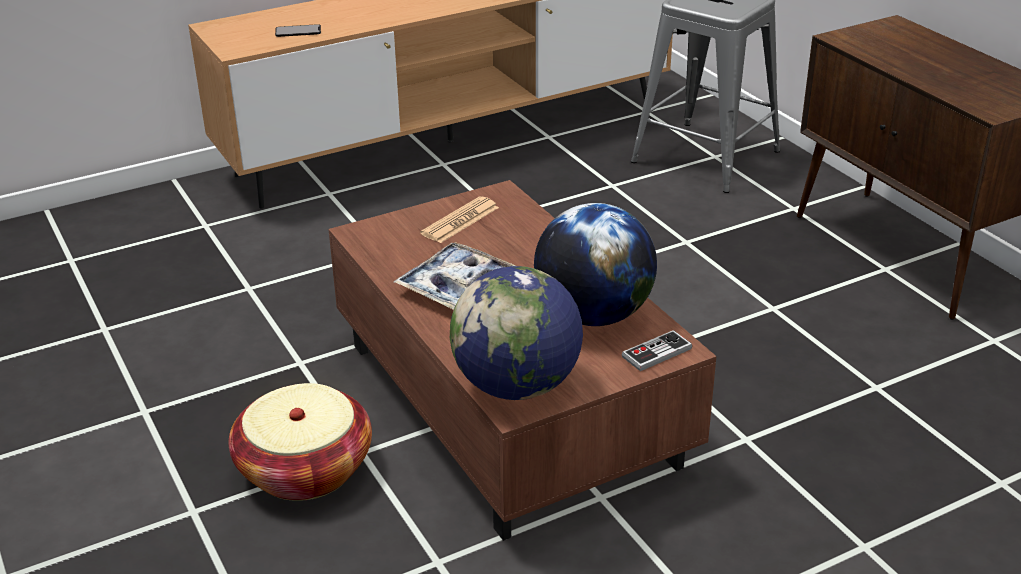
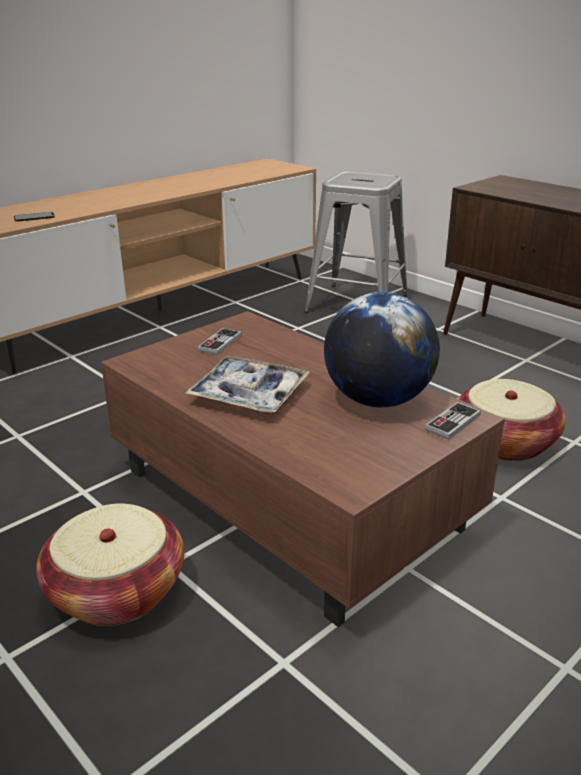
camera: 15 degrees left, 5 degrees down
(460, 221) = (220, 343): newspaper -> game controller
(517, 386) = (343, 468): globe -> none
(788, 376) = (504, 443): none -> basket

